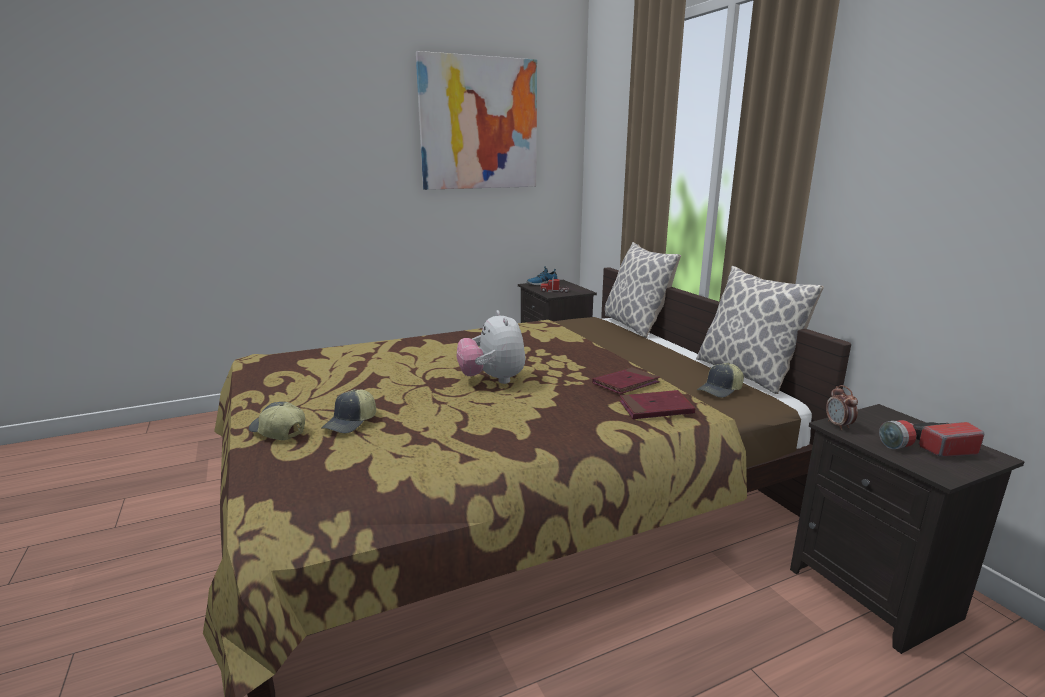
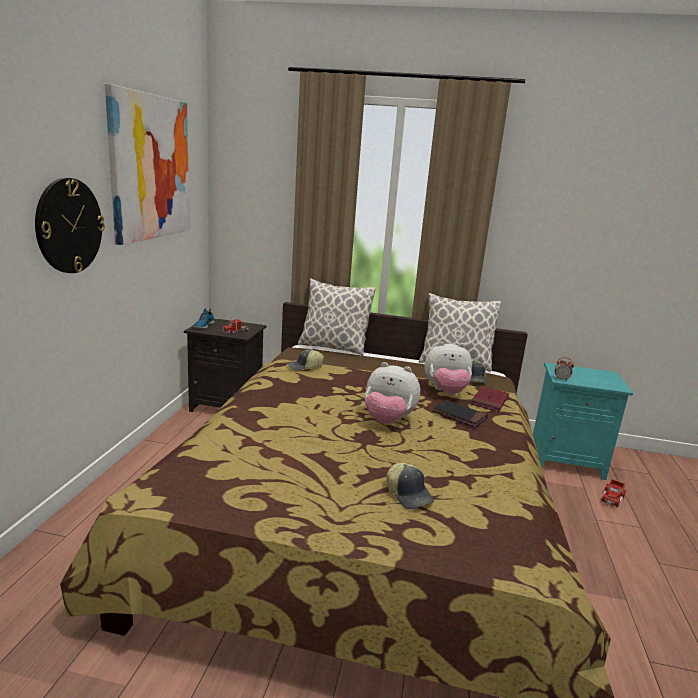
camera: 55 degrees left, 0 degrees up
(277, 432) = (390, 531): cap -> cap (305, 367)
(366, 169) = (69, 226): none -> wall clock
(572, 403) = (459, 416): none -> black book
(626, 384) = (445, 392): red book -> plush toy
(851, 675) = (612, 498): none -> toy truck
(876, 593) = (567, 460): black nightstand -> turquoise nightstand
(926, 448) = (596, 378): flashlight -> none

